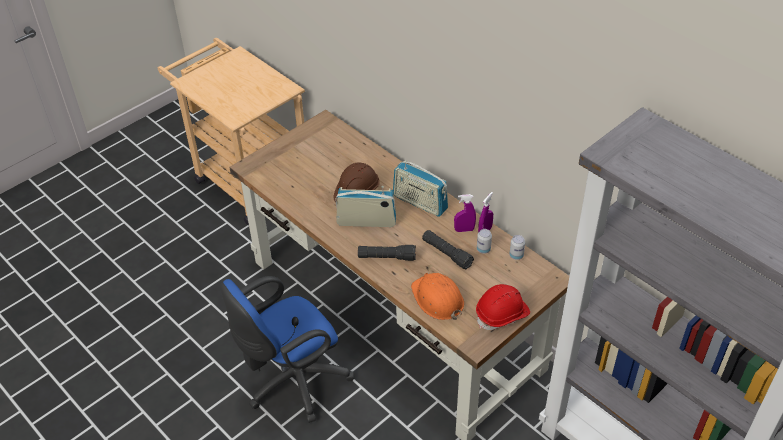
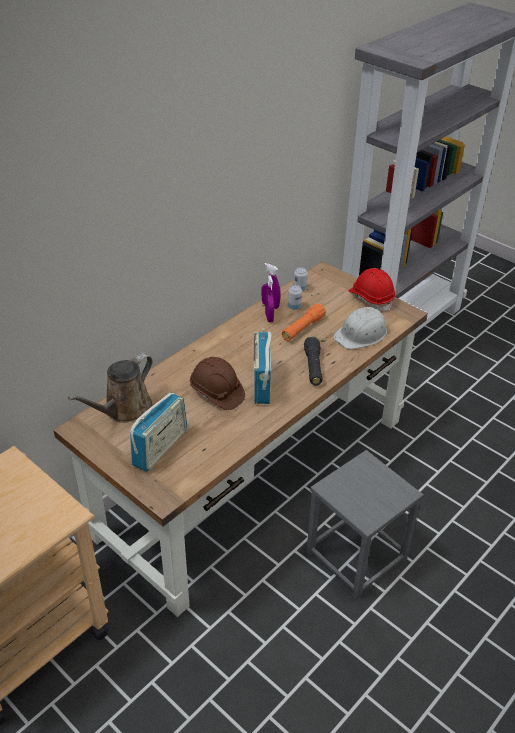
camera: 95 degrees left, 5 degrees down
(293, 382) = (356, 556): blue office chair -> grey stool
(342, 142) = (124, 409): none -> brown watering can
(420, 203) = (231, 346): radio -> radio (160, 448)
(437, 299) = (361, 334): orange hard hat -> white hard hat
(447, 254) = (303, 328): black flashlight -> orange flashlight

